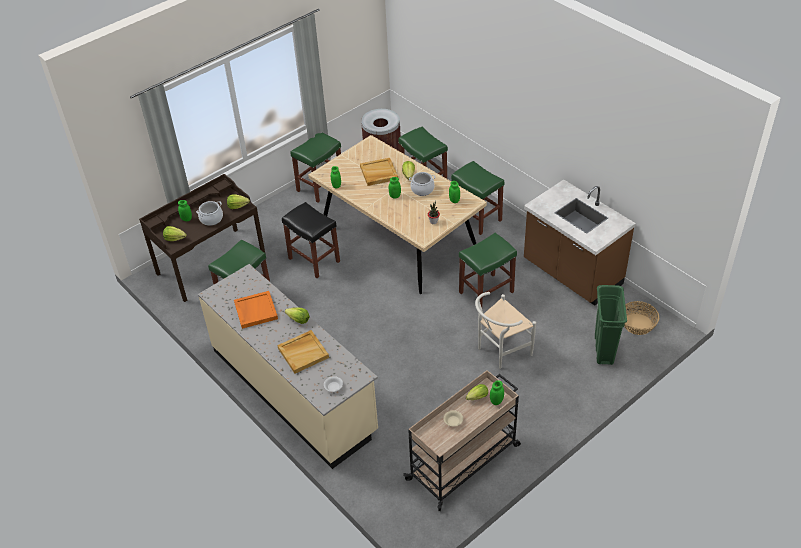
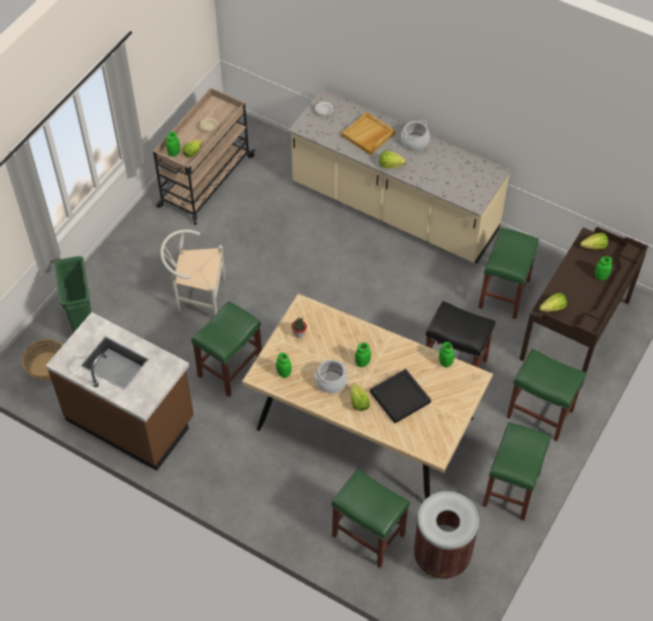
camera: 160 degrees right, 10 degrees up
(211, 219) = (571, 283): cooking pot -> cooking pot (414, 141)
(255, 311) = (439, 165): orange tray -> none
(378, 173) = (400, 396): beige tray -> black tray
(477, 218) = (272, 483): green stool -> green stool (539, 413)
(500, 351) = (197, 297): white chair -> white chair turned 120 degrees counterclockwise

